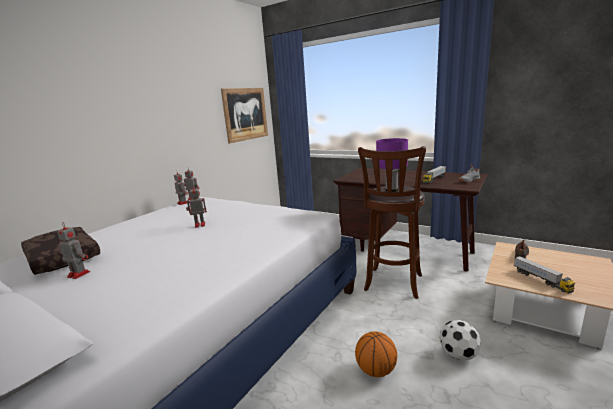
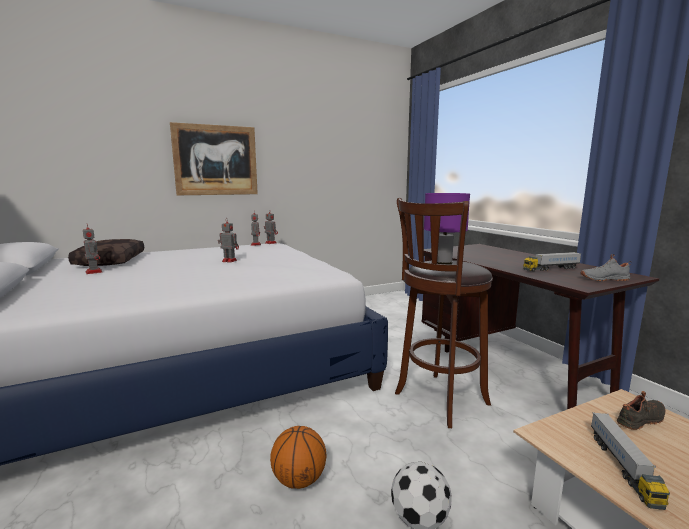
camera: 30 degrees right, 5 degrees down
(245, 114) = (368, 166): picture -> picture (216, 160)

